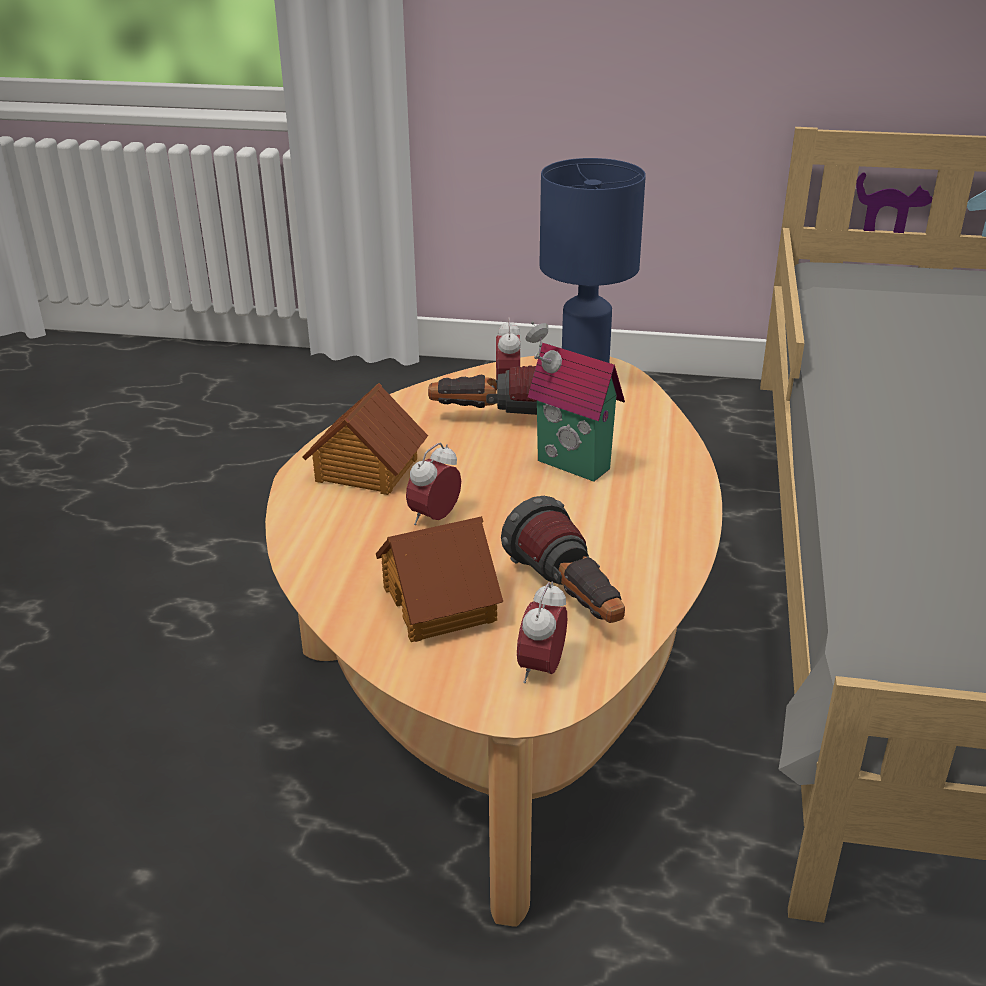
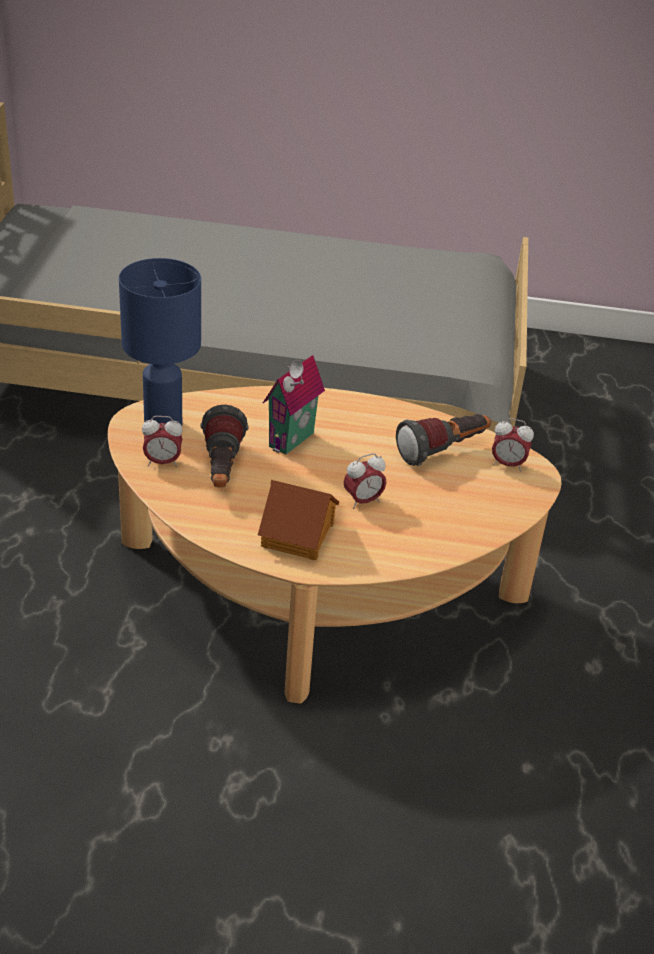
camera: 95 degrees left, 5 degrees up
(435, 518) = (363, 501): alarm clock -> alarm clock turned 60 degrees counterclockwise
(441, 603) = (456, 499): toy house -> none

